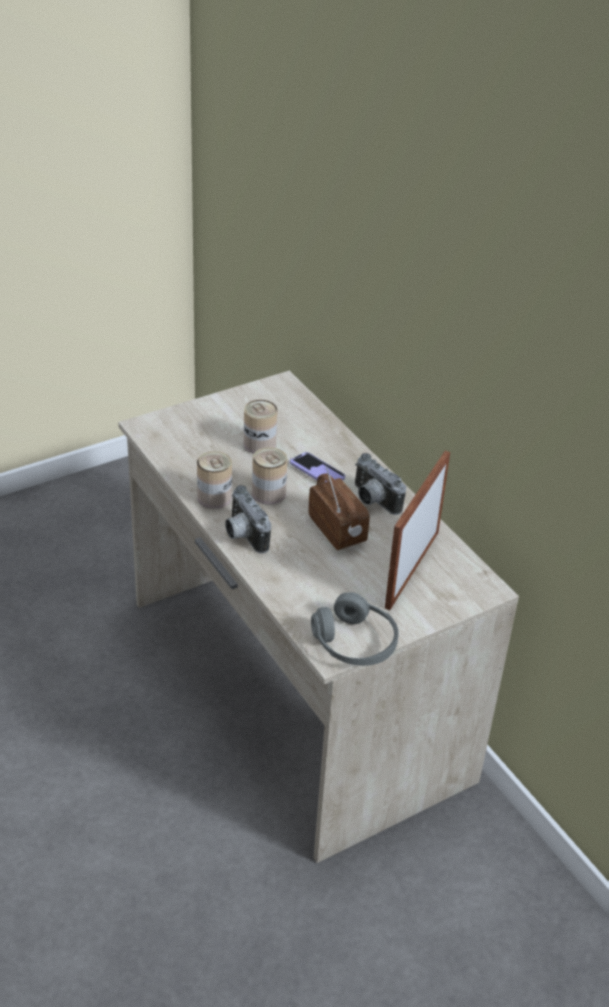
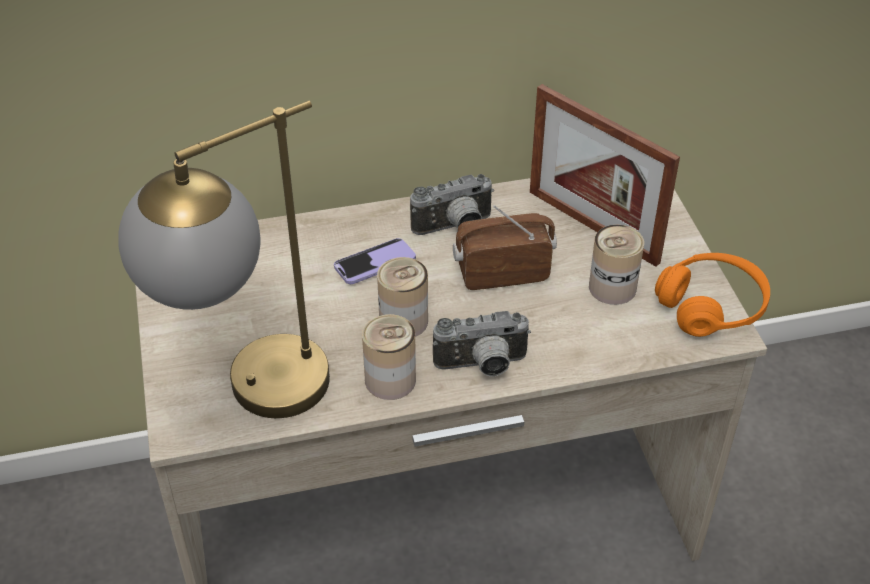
camera: 70 degrees left, 5 degrees up
(177, 445) = (248, 398): none -> table lamp
(259, 444) = (290, 307): can -> can (612, 287)
(354, 643) = (711, 306): grey headphones -> orange headphones

